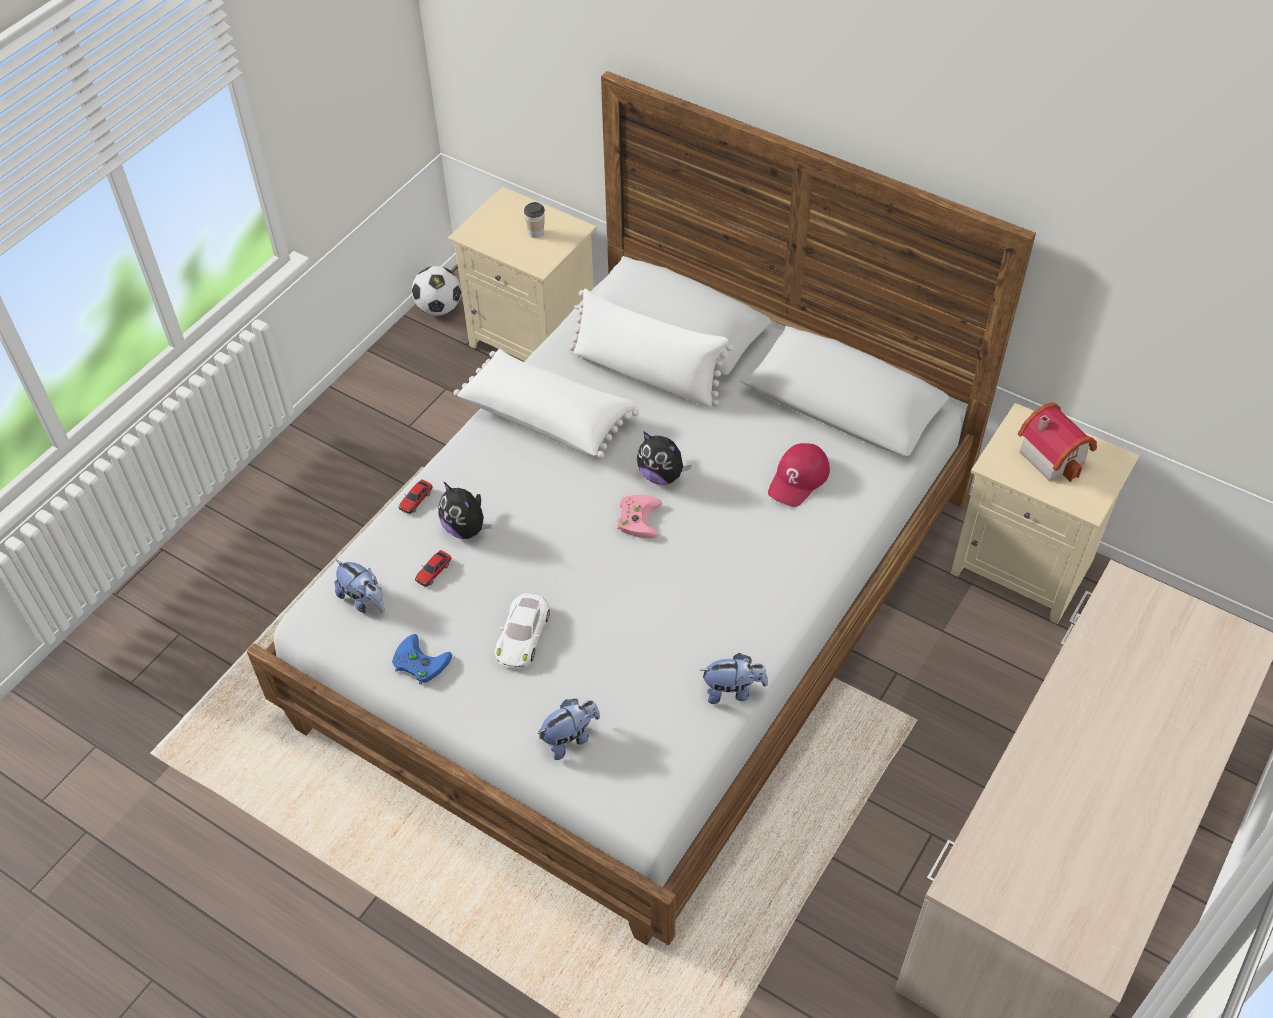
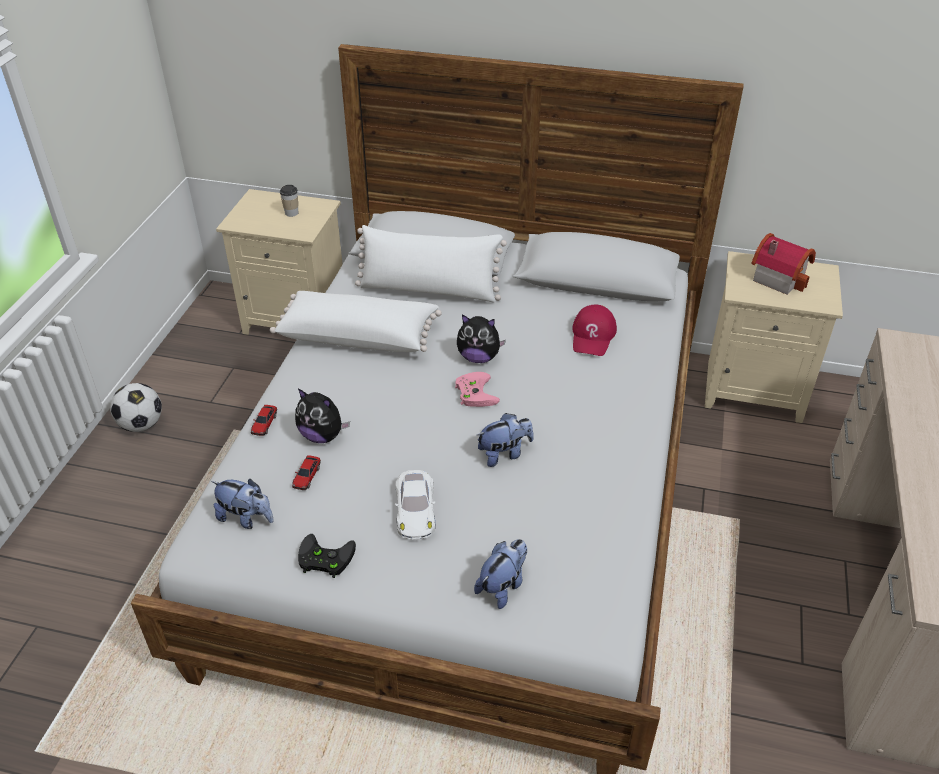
camera: 20 degrees left, 10 degrees down
(418, 662) = (323, 559): blue game controller -> black game controller
(439, 308) = (206, 312): football -> football (141, 424)
(733, 691) = (629, 506): plush toy -> plush toy (504, 454)

